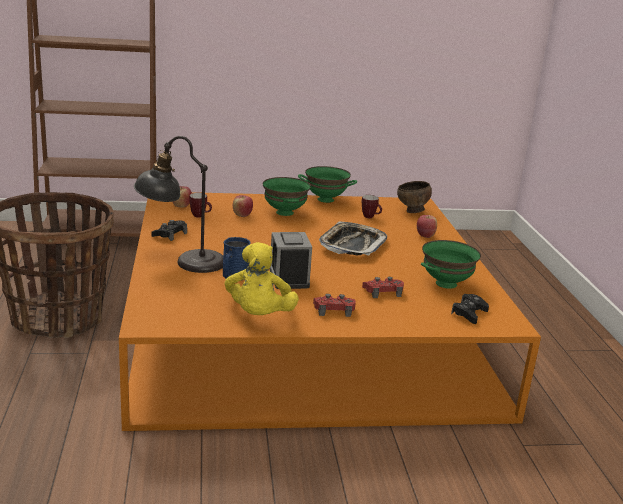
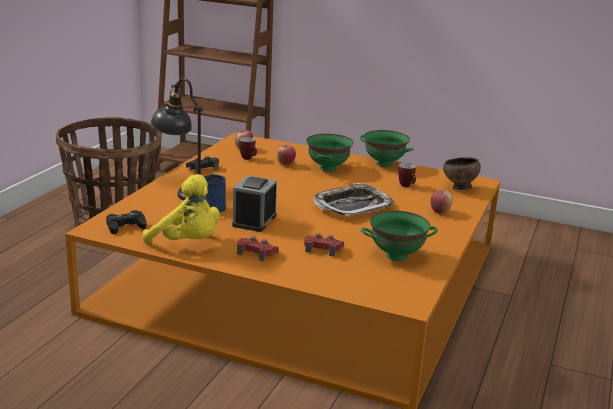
camera: 30 degrees right, 0 degrees up
(259, 316) = (188, 243): yellow plush toy -> yellow plush toy turned 90 degrees counterclockwise
(469, 313) = (380, 285): black game controller -> black game controller (125, 226)

